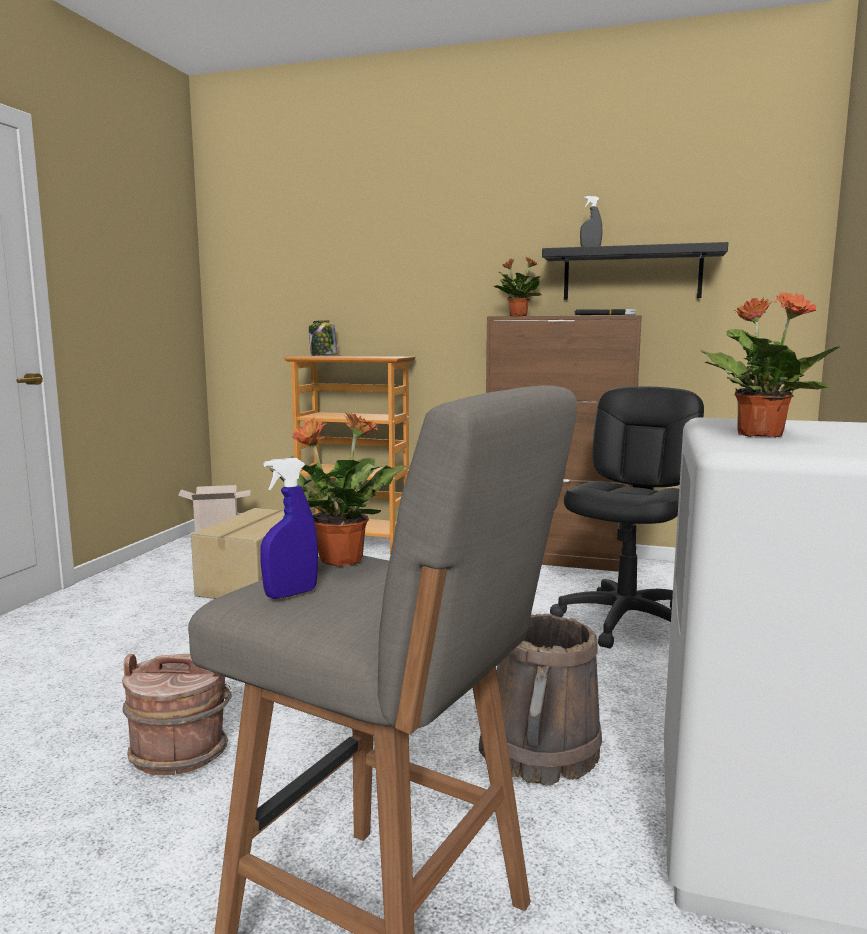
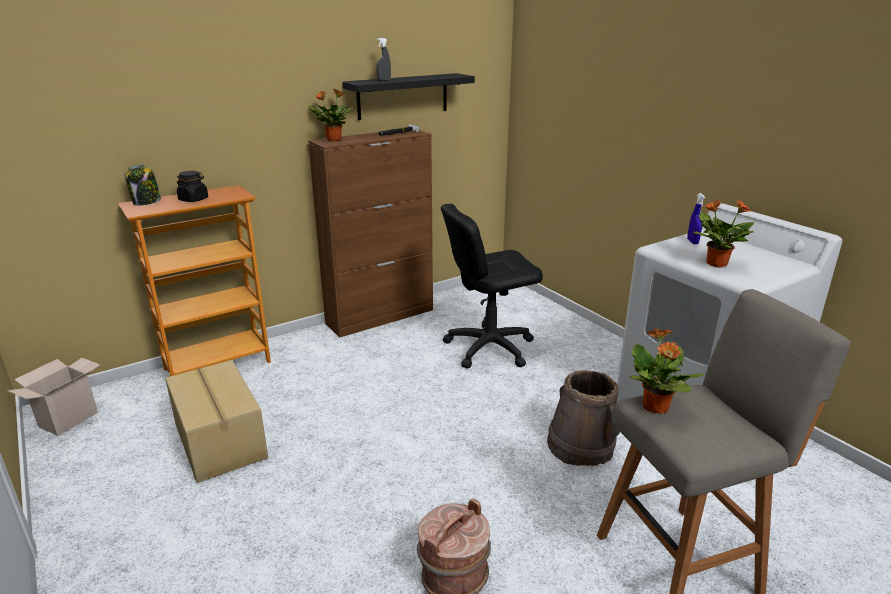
camera: 50 degrees left, 15 degrees up
(291, 594) = (704, 438): blue spray bottle -> blue spray bottle (692, 242)
(354, 356) = (193, 199): none -> black jar
(626, 622) = (489, 347): black office chair -> black office chair turned 90 degrees counterclockwise

